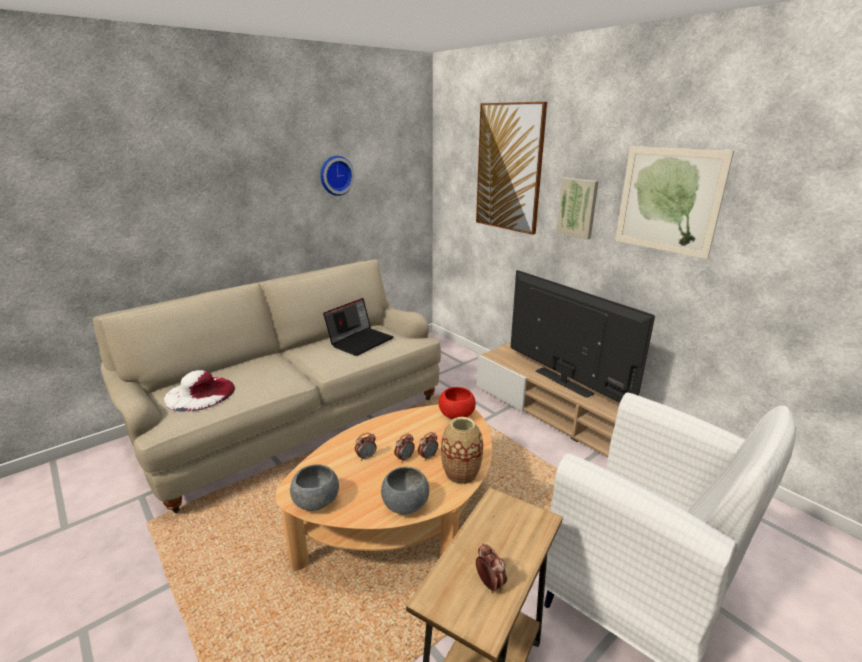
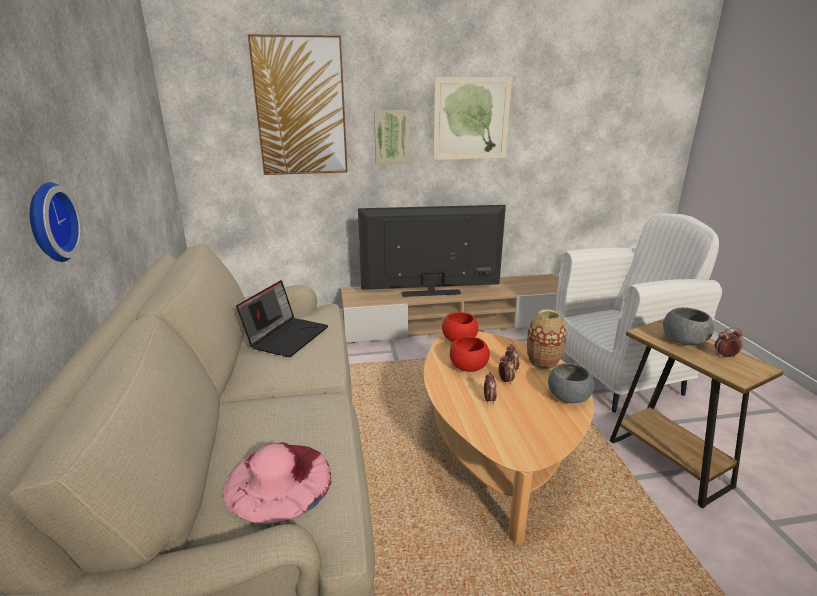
camera: 60 degrees left, 0 degrees up
(200, 393) = (278, 480): white hat -> pink hat
(316, 501) = (541, 444): grey bowl -> grey bowl (684, 341)
(336, 175) = (112, 133): wall clock -> wall clock (49, 222)
(360, 341) = (287, 336): laptop -> laptop turned 45 degrees clockwise
(411, 432) = (468, 367): none -> red bowl

